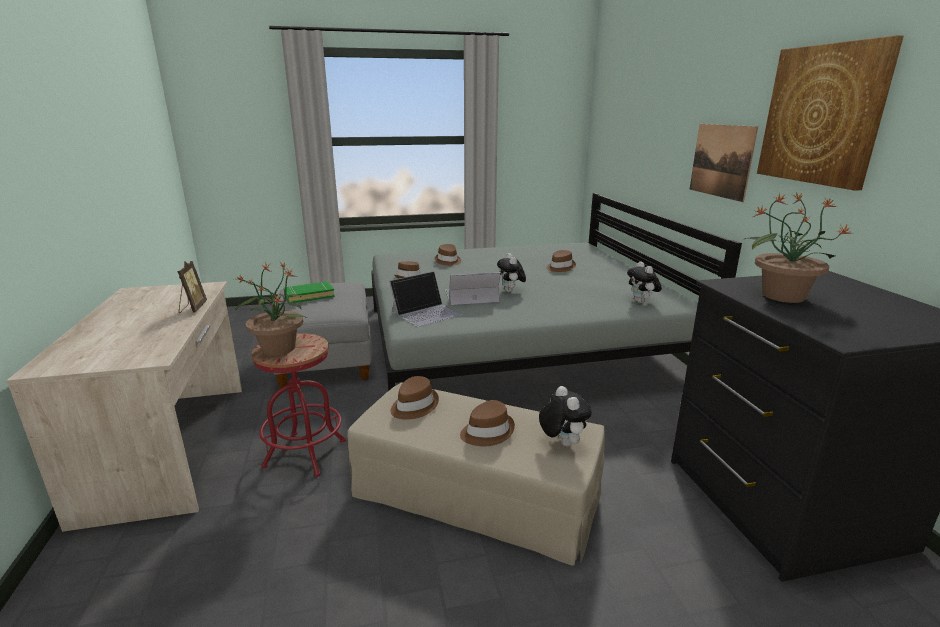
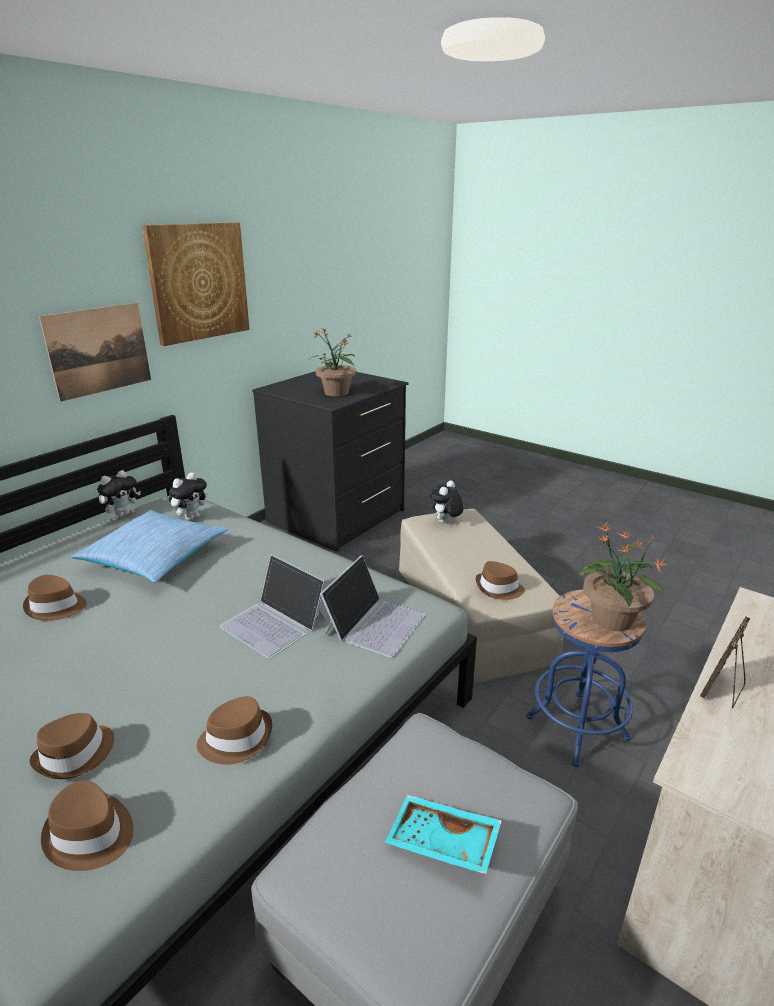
camera: 130 degrees left, 5 degrees up
(305, 453) = (577, 728): red stool -> blue stool
(309, 296) = (442, 844): green book -> turquoise tray
(426, 313) = (374, 623): laptop -> laptop turned 105 degrees clockwise
(487, 432) = (476, 547): brown hat -> brown hat (89, 834)
(511, 291) = (224, 600): plush toy -> plush toy (122, 514)
(587, 286) = (155, 556): none -> pillow

